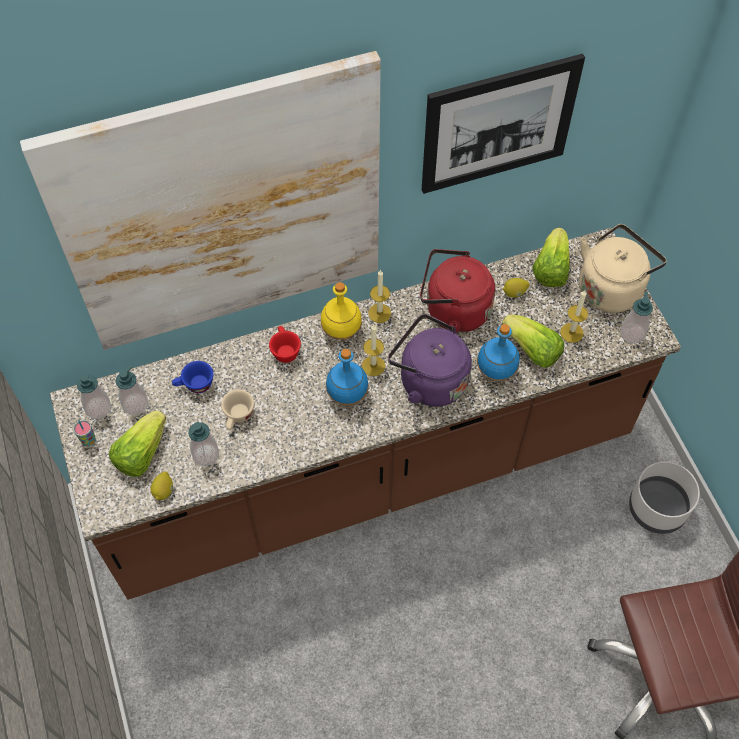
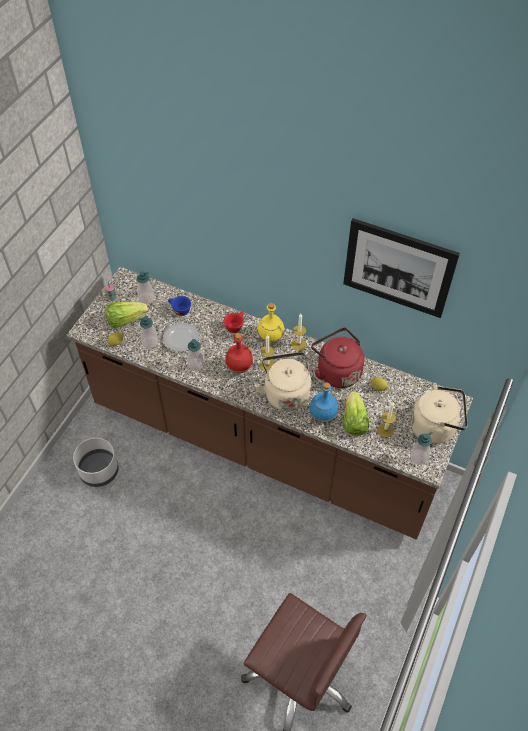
camera: 45 degrees right, 5 degrees down
(98, 408) = (130, 288): soap dispenser -> soap dispenser (196, 365)
(224, 210) = (226, 218): picture -> none
(238, 417) = (181, 338): beige cup -> plate
(347, 395) = (239, 368): blue bottle -> red bottle
(429, 380) = (285, 393): purple kettle -> beige kettle
(551, 269) = (412, 391): lettuce -> none
(658, 509) = (393, 594): grey planter -> grey planter (99, 471)

